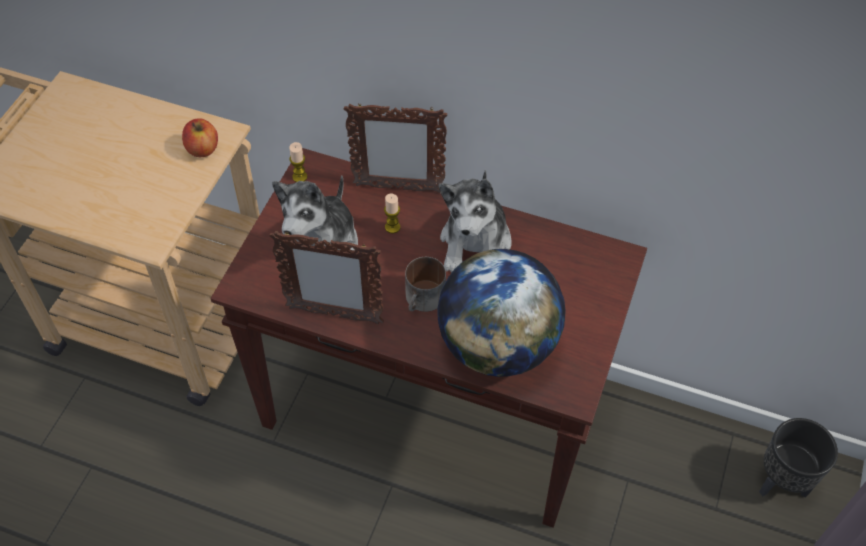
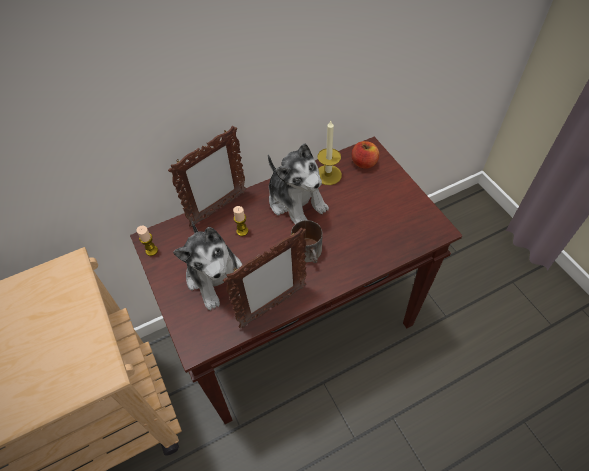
camera: 45 degrees left, 0 degrees up
(203, 149) = (69, 285): apple -> apple (364, 163)
(498, 345) = (374, 240): globe -> none
(541, 245) = (328, 175): none -> candle
(780, 482) = (464, 219): black planter -> none

